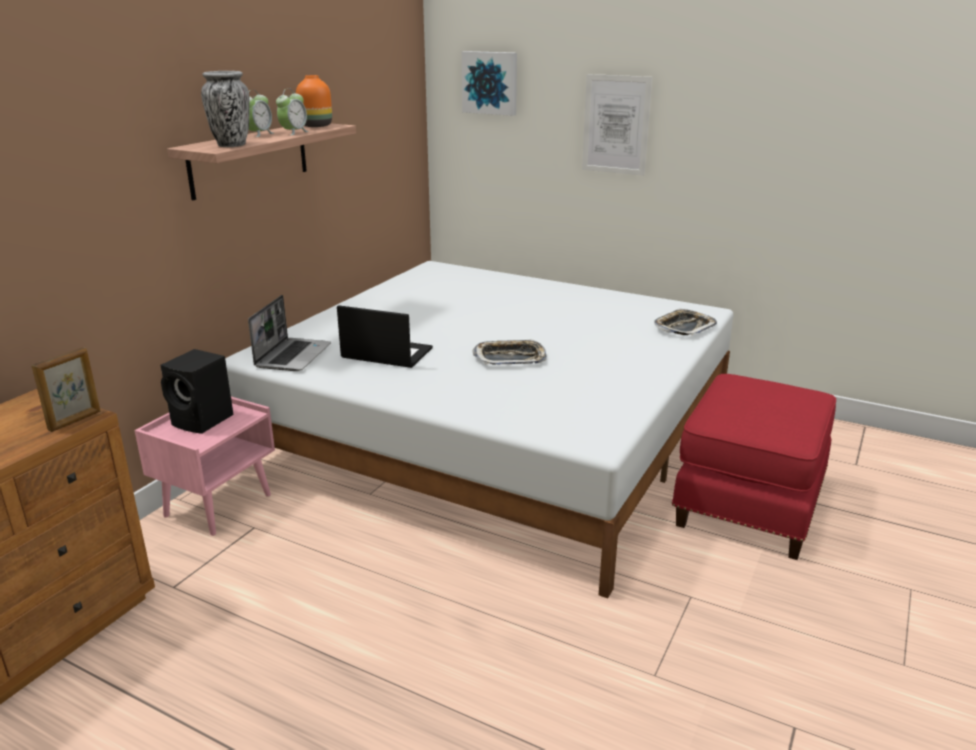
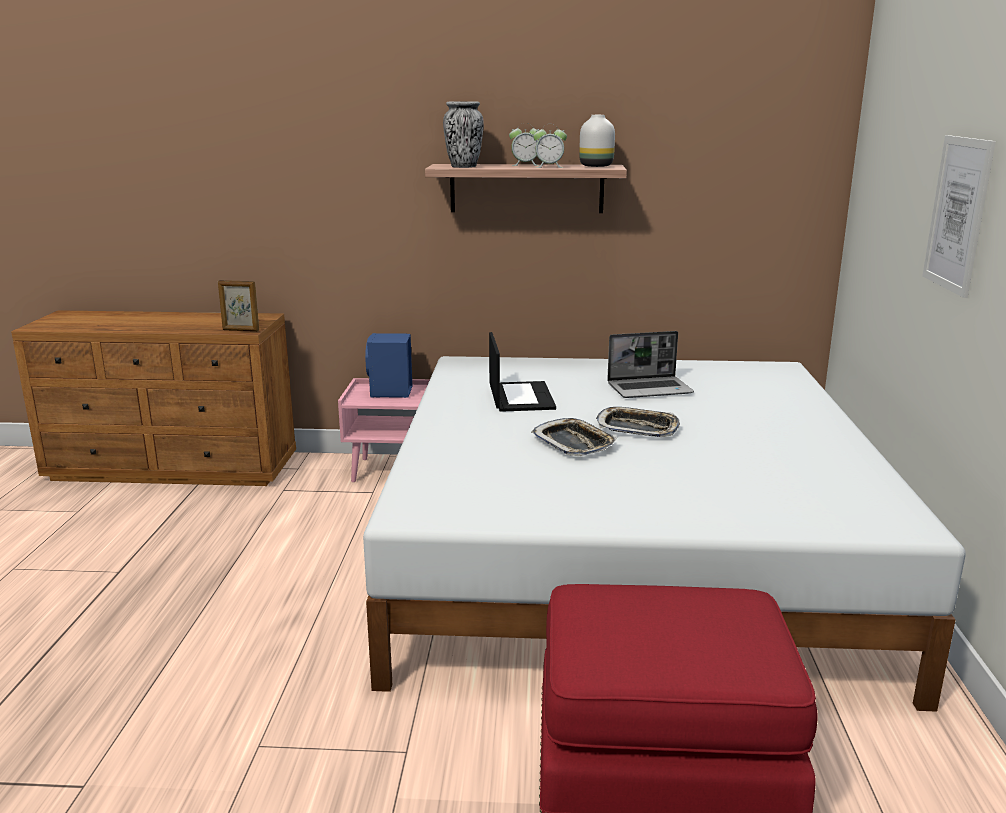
camera: 65 degrees right, 5 degrees down
(203, 421) = (390, 392): black speaker -> blue speaker
(293, 355) = (476, 371): laptop -> laptop (650, 389)
(316, 126) = (597, 166): orange vase -> white vase
(490, 83) = (887, 145): picture -> none
(684, 327) = (816, 519): tray -> tray (637, 428)

